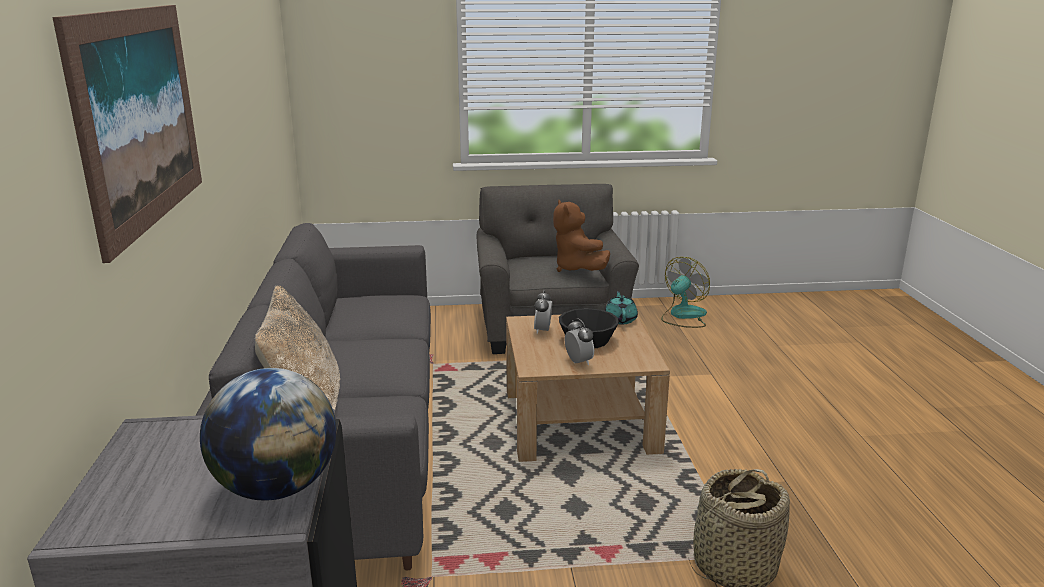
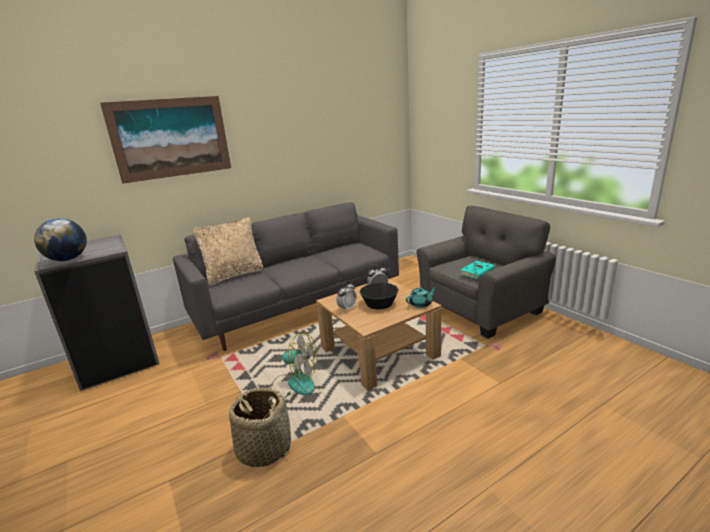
camera: 65 degrees right, 0 degrees up
(577, 269) = (477, 271): brown plush toy -> turquoise book
(683, 316) = (580, 346): fan -> fan (294, 384)

